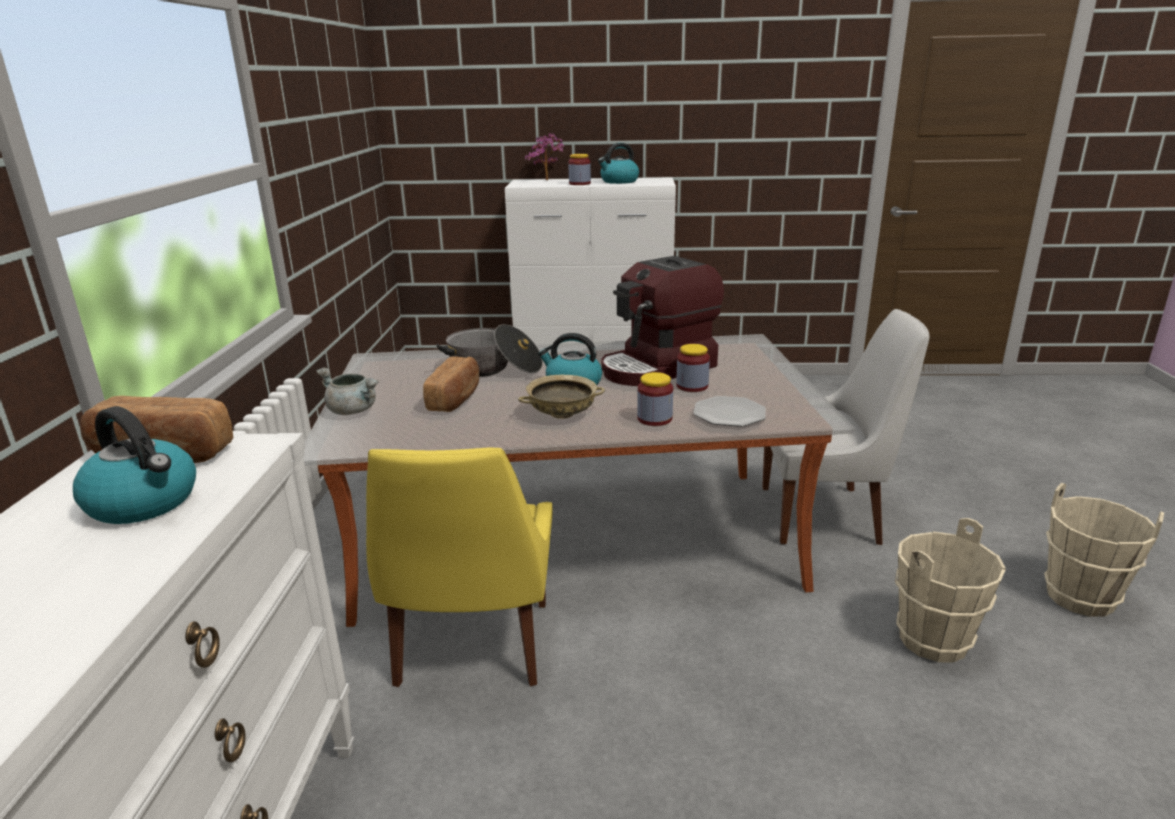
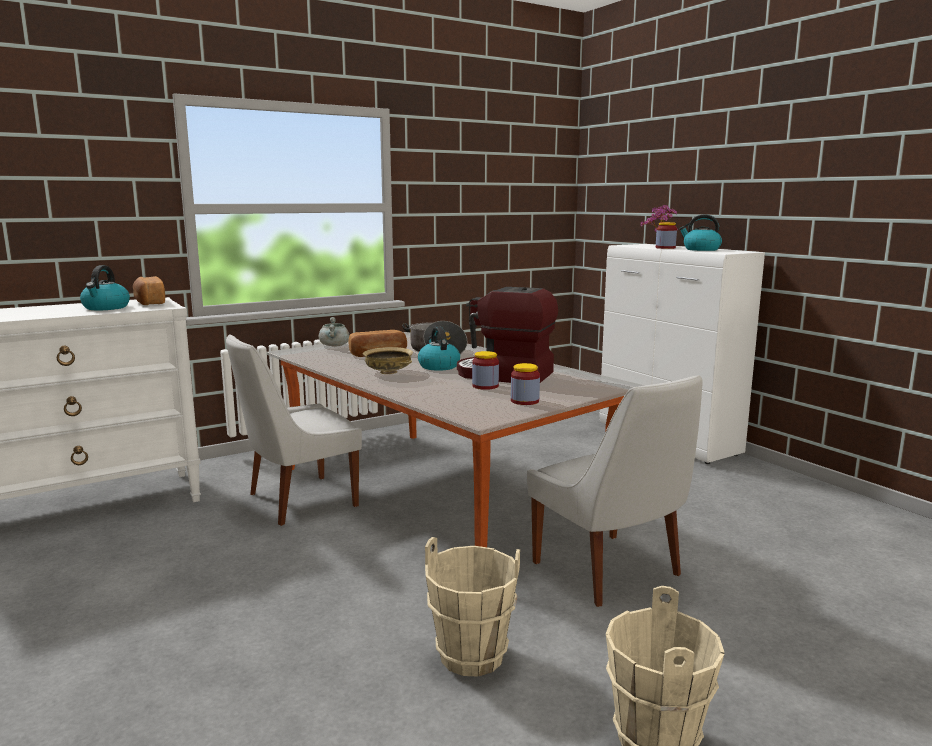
camera: 55 degrees right, 10 degrees down
(472, 648) = (298, 501): yellow chair -> white chair
(654, 418) = (411, 388): jar -> jar (524, 401)
(729, 413) = (449, 400): plate -> none

